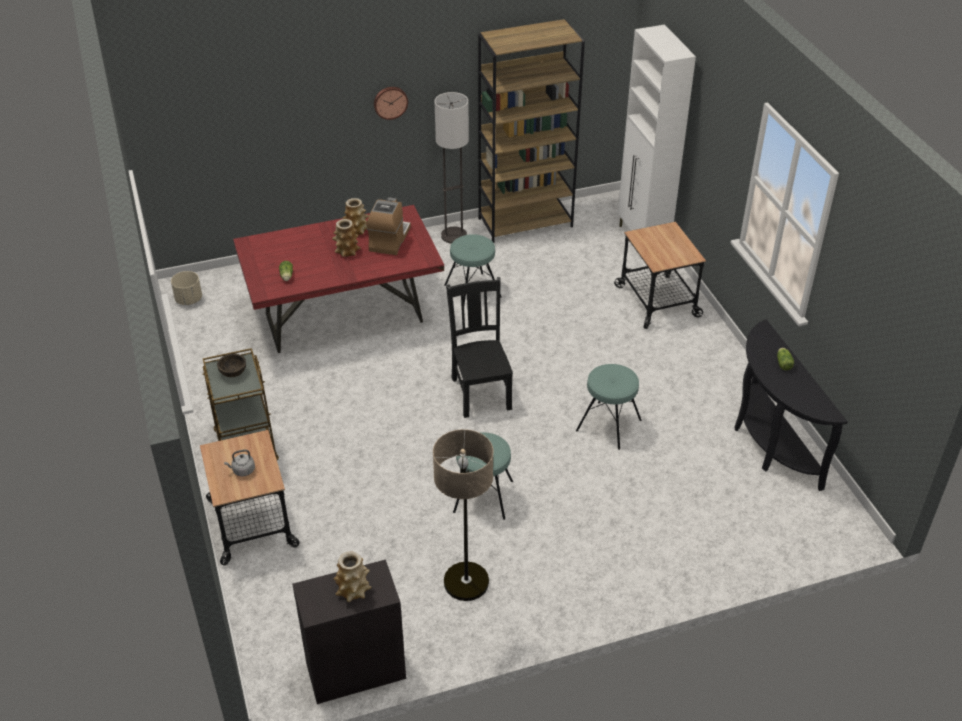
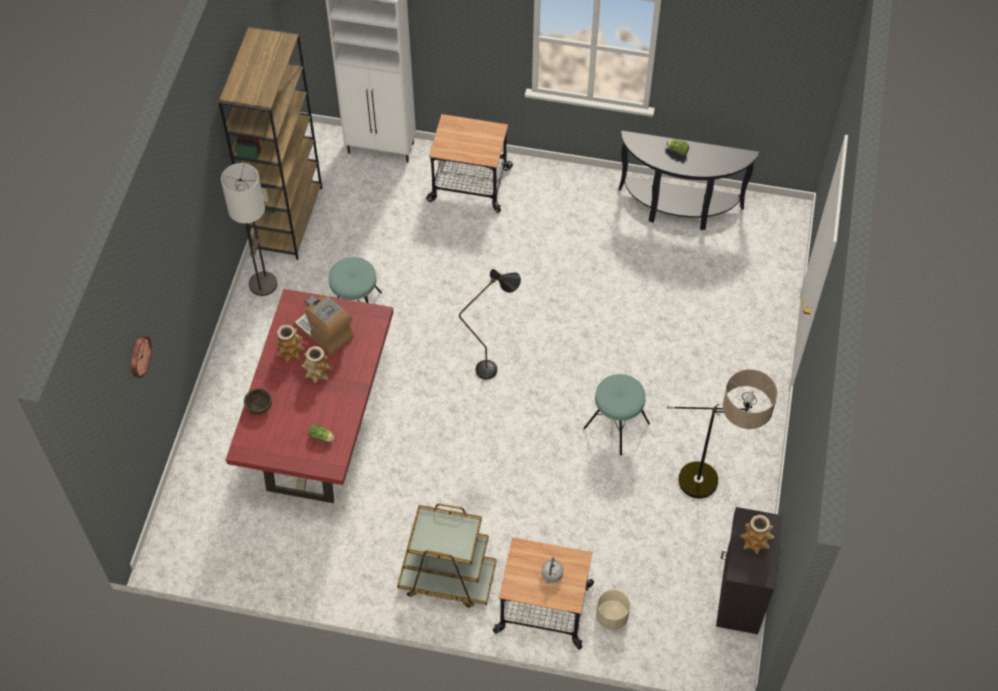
camera: 60 degrees left, 15 degrees up
(189, 299) = (192, 550): beige planter -> beige planter (612, 616)
(233, 372) = (438, 532): brown bowl -> brown bowl (259, 406)
(390, 102) = (194, 225): wall clock -> wall clock (138, 356)
(480, 392) = (494, 368): black chair -> black floor lamp
(608, 425) = (593, 300): turquoise stool -> none

